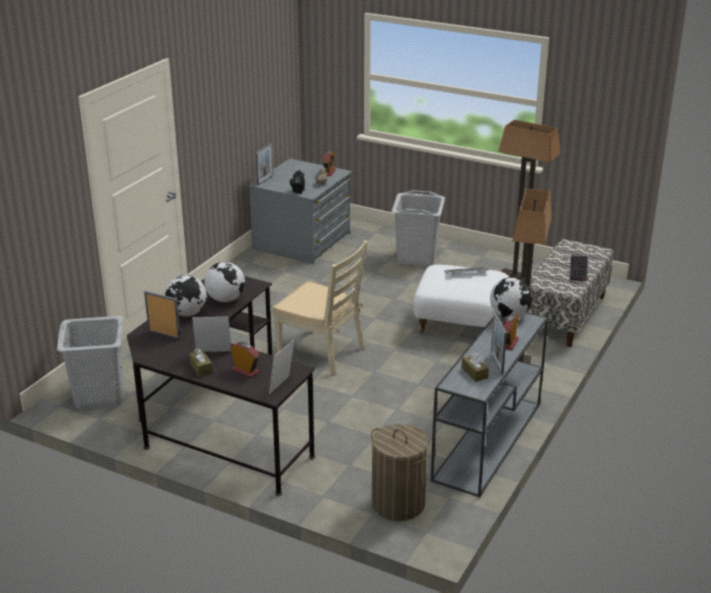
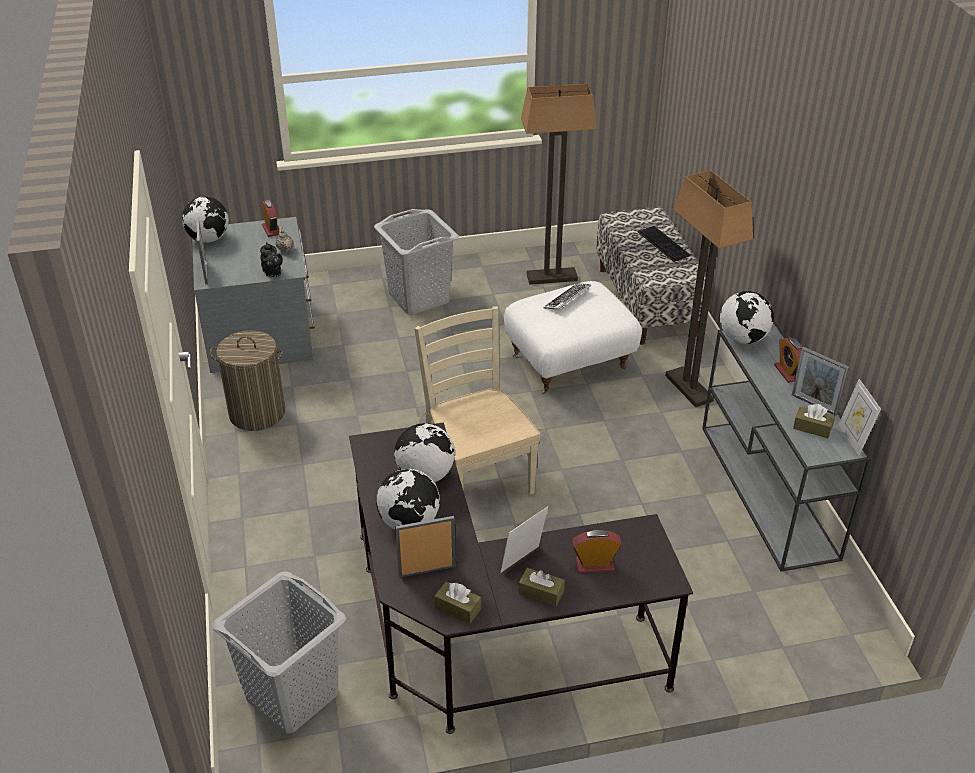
camera: 40 degrees left, 10 degrees up
(154, 354) = (458, 608): none -> brown tissue box
(282, 386) = (661, 560): picture frame -> picture frame (852, 439)
(290, 166) = (209, 239): none -> globe
(322, 353) = (477, 475): beige chair -> beige chair turned 105 degrees counterclockwise
(398, 503) = (788, 618): laundry basket -> laundry basket (257, 413)

